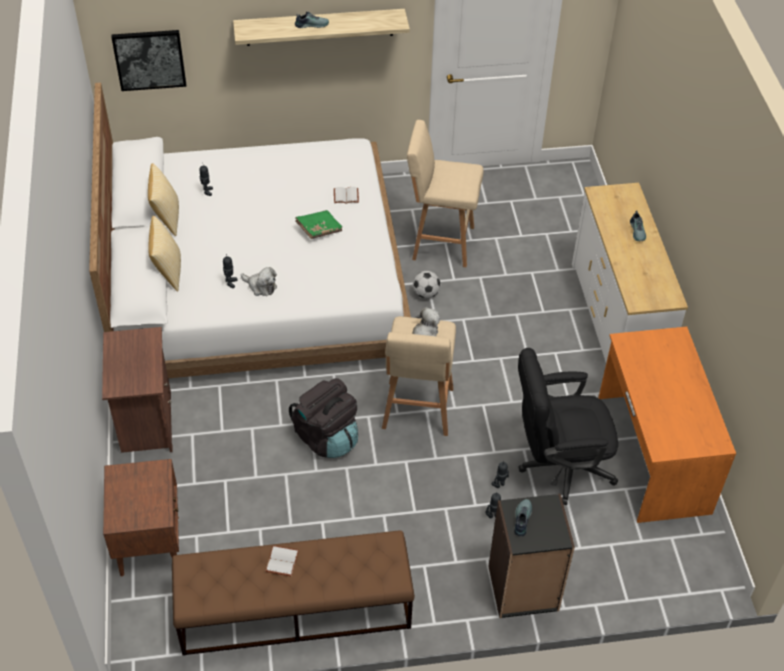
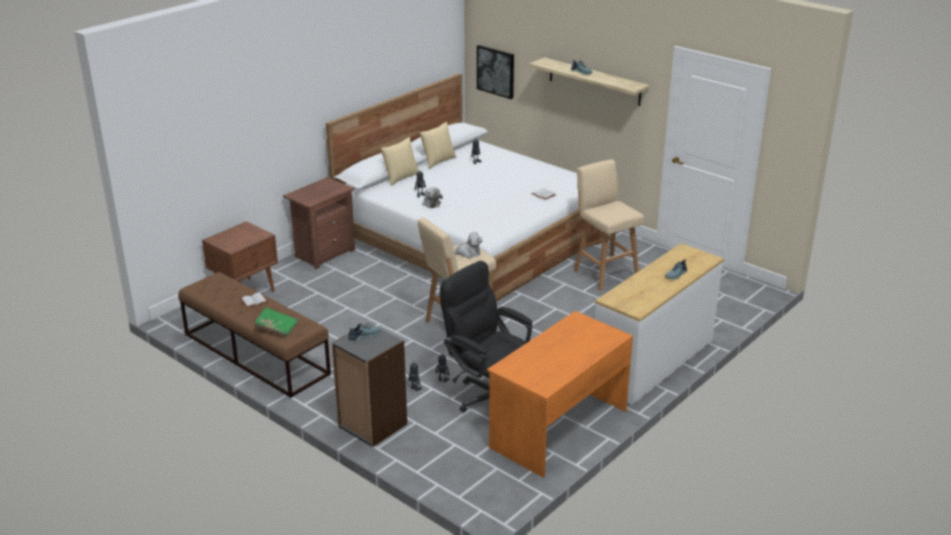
camera: 50 degrees right, 20 degrees down
(319, 229) = (503, 199): green book -> green book (276, 328)
(326, 437) = (392, 307): black backpack -> none
(426, 294) = (554, 287): football -> none

